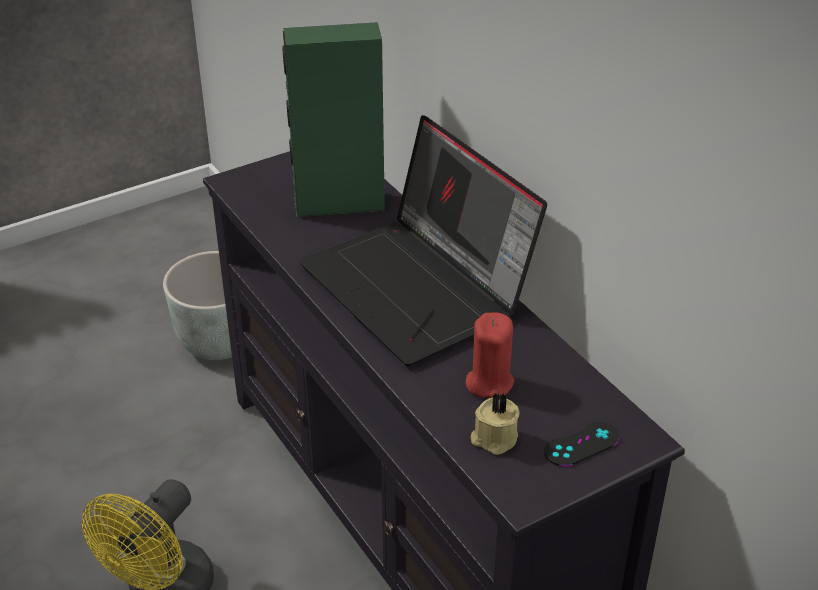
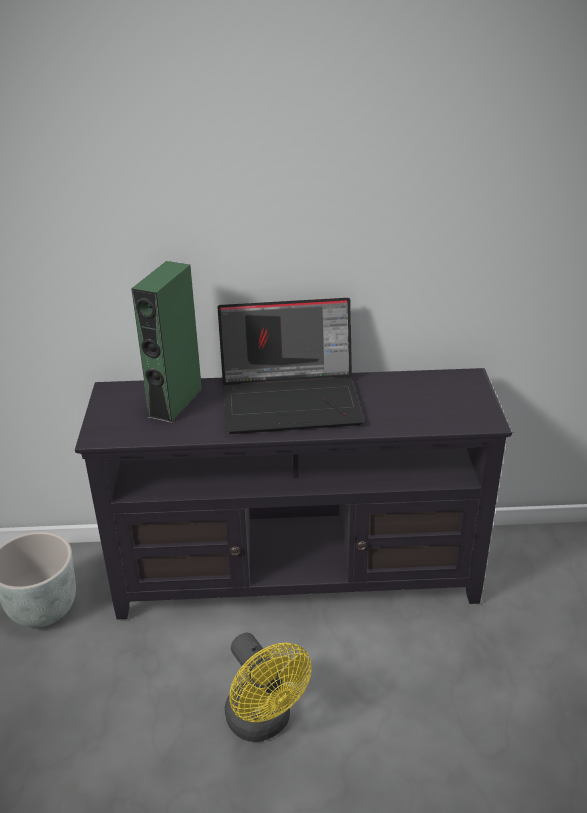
camera: 60 degrees left, 5 degrees down
(489, 382) = (395, 404): red candle -> none
(494, 439) = (441, 416): beige candle -> none
(581, 444) = (463, 393): black game controller -> none

